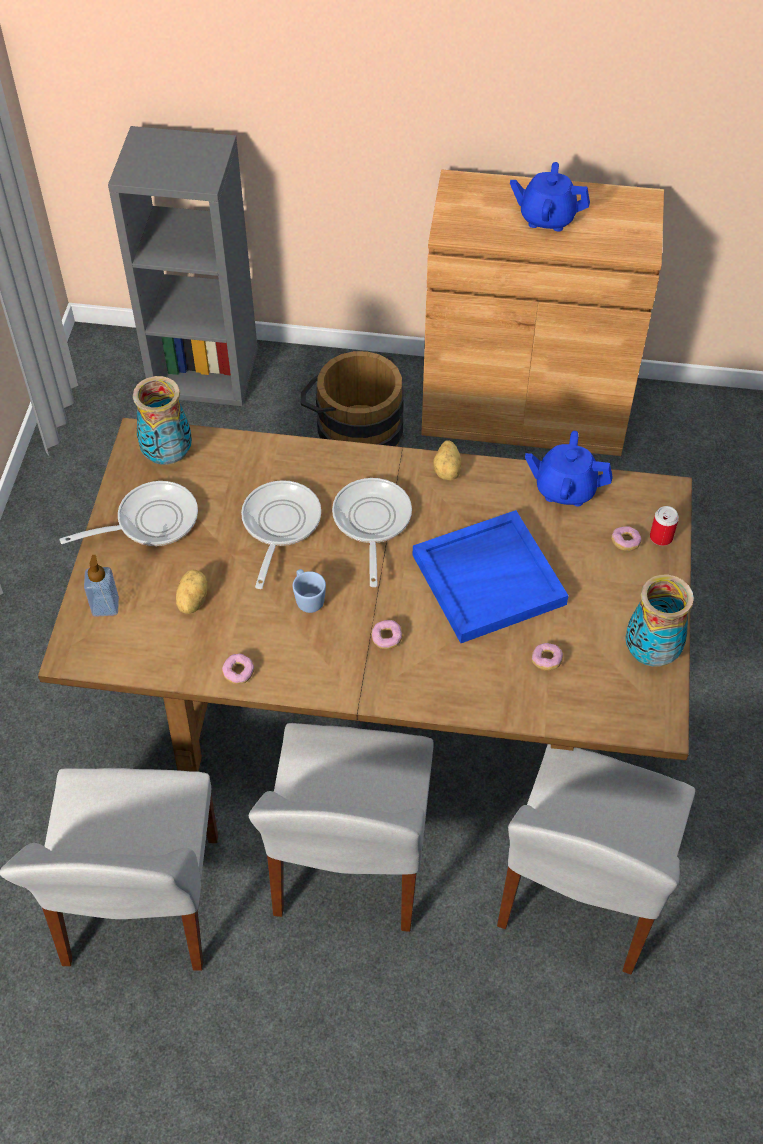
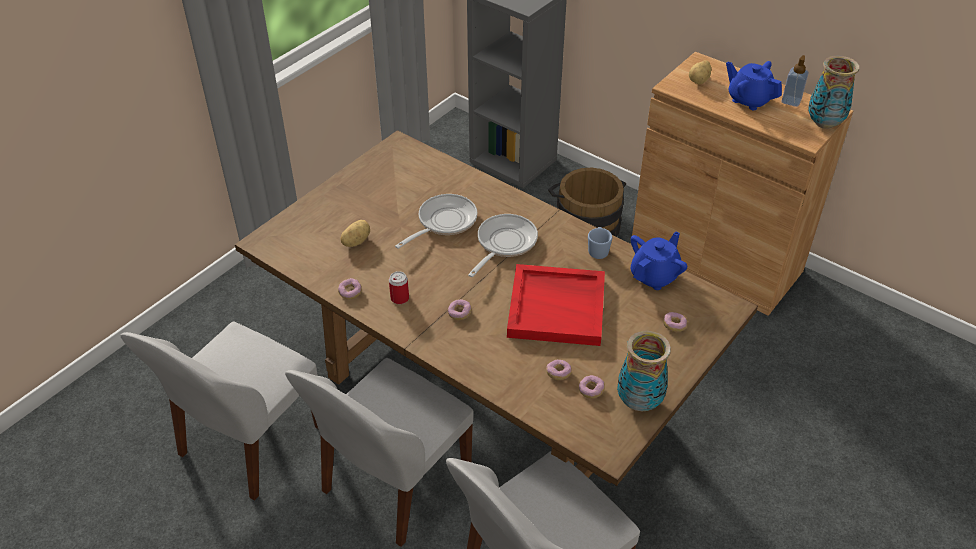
camera: 30 degrees right, 10 degrees down
(105, 606) = (303, 224): soap dispenser -> soap dispenser (791, 101)
(150, 521) = (367, 190): frying pan -> none
(168, 456) = (407, 159): vase -> vase (824, 124)
(308, 599) = (427, 270): blue mug -> blue mug (598, 250)
(448, 470) = (580, 233): potato -> potato (699, 81)
(489, 578) = (557, 307): blue tray -> red tray
(565, 489) = (654, 276): blue teapot -> blue teapot turned 90 degrees clockwise
(594, 664) = (591, 390): none -> donut
(661, 537) = (704, 333): can -> can (399, 298)

